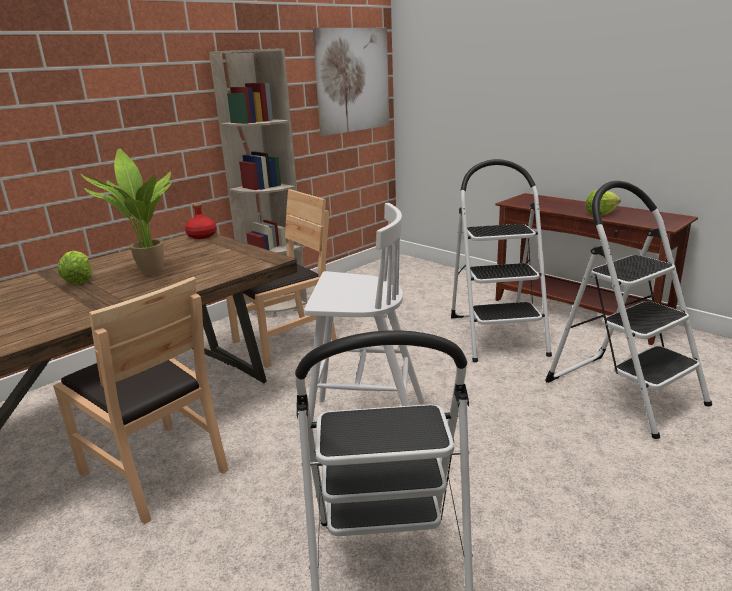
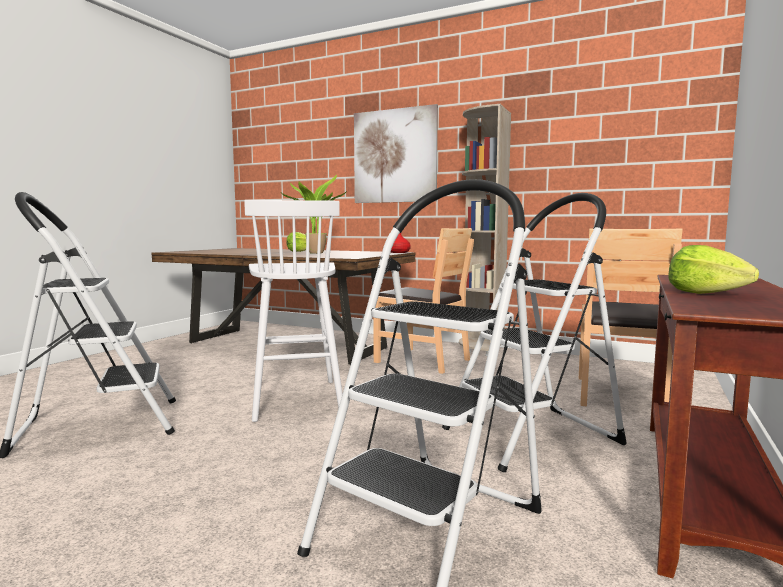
camera: 70 degrees right, 15 degrees down
(155, 470) = (236, 360): brown chair -> brown chair (620, 395)
(353, 80) = (649, 137): picture -> picture (394, 156)

